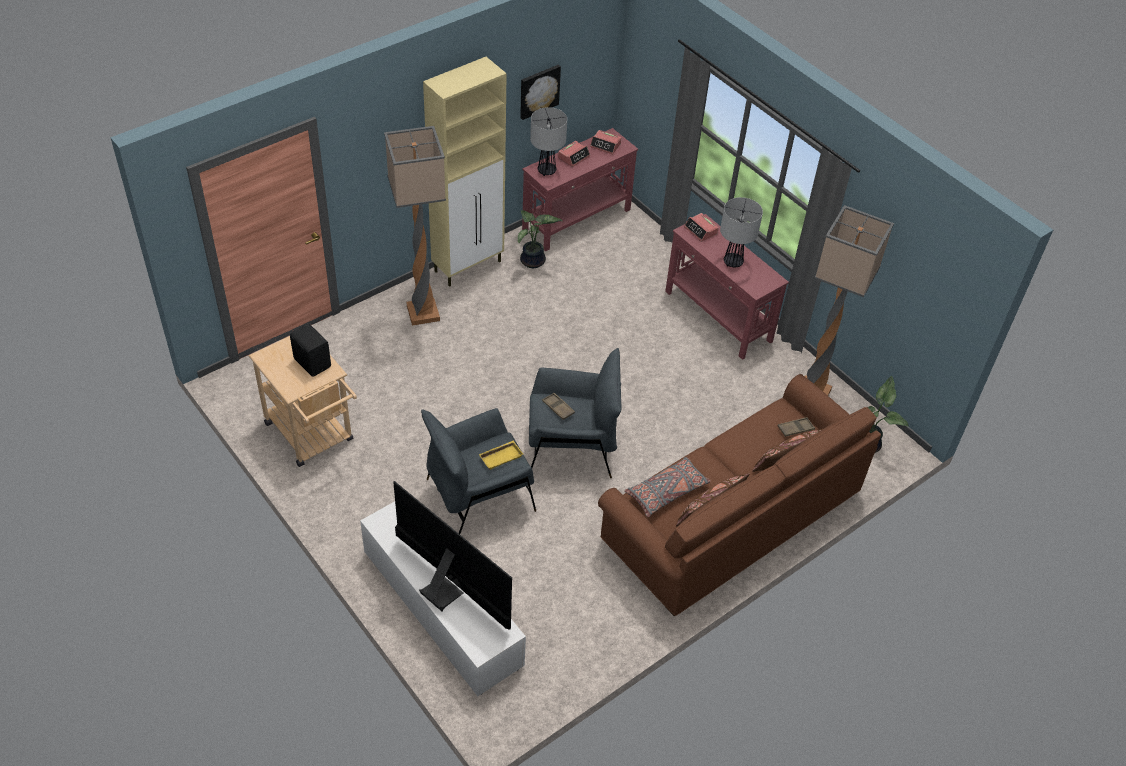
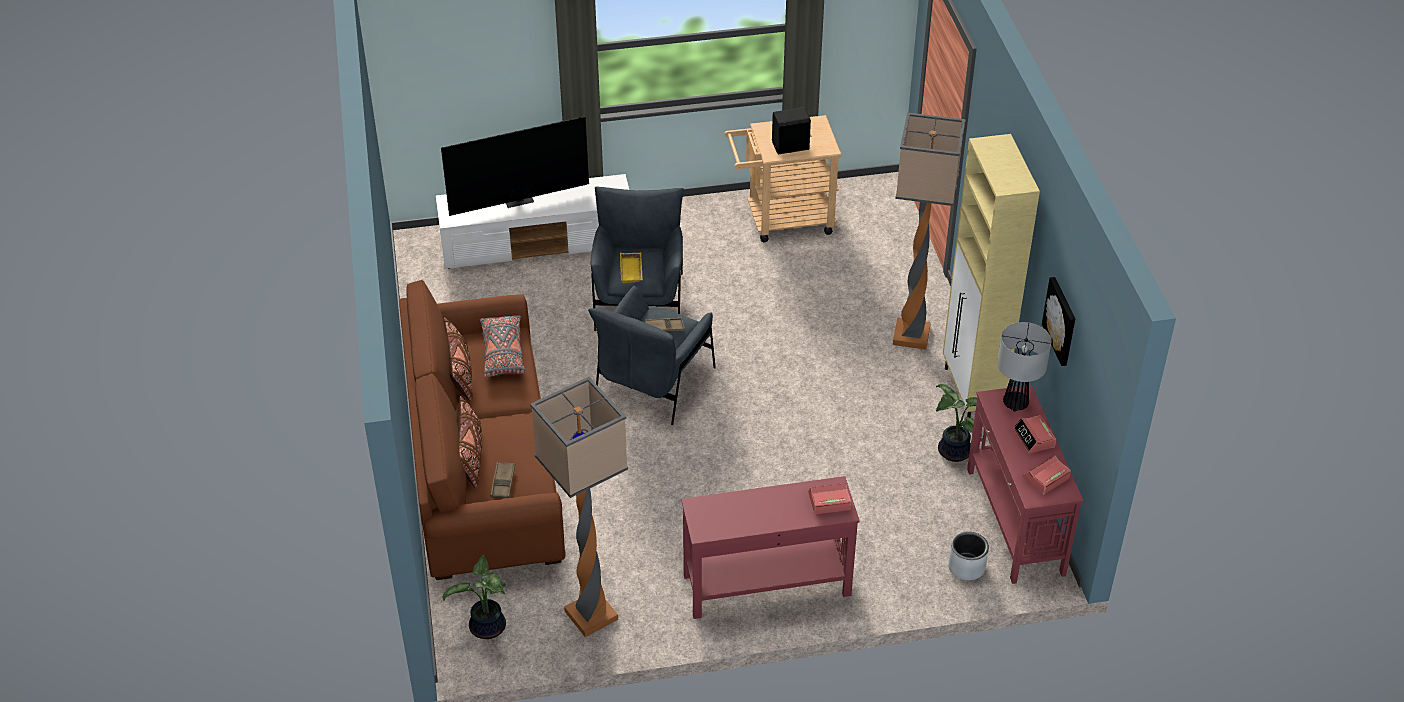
camera: 120 degrees right, 5 degrees down
(632, 231) = (966, 567): none -> grey planter
(732, 262) = (756, 506): table lamp -> none

